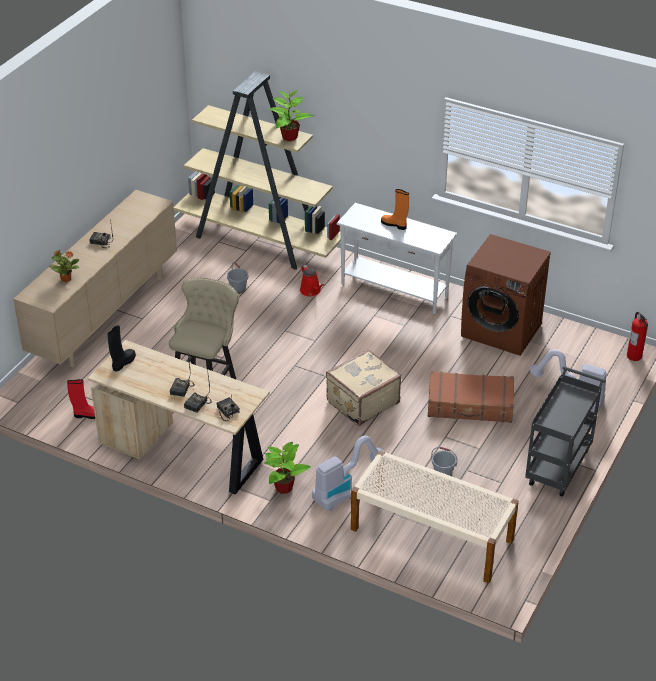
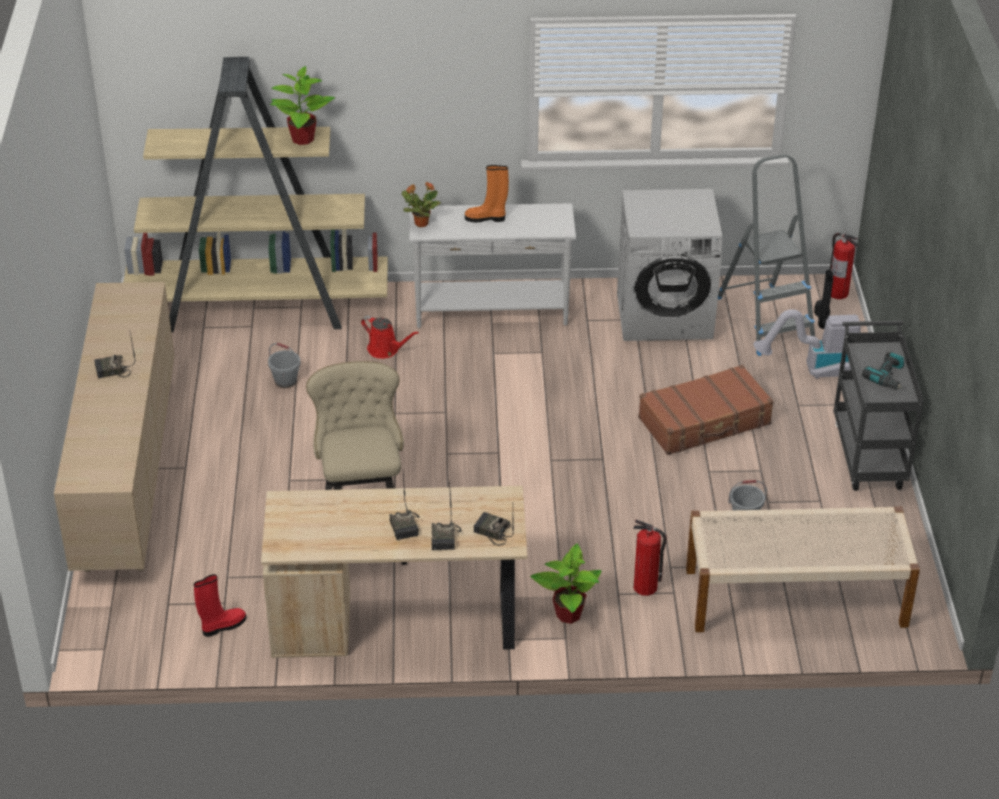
camera: 30 degrees left, 0 degrees up
(65, 278) = (107, 438): potted plant -> potted plant (421, 223)
(123, 363) = (293, 522): black boot -> black boot (822, 318)
(344, 490) = (646, 587): vacuum cleaner -> fire extinguisher
(361, 402) = (571, 467): beige suitcase -> none
(501, 332) = (664, 318): brown washing machine -> white washing machine
(568, 356) = (766, 320): none -> grey step ladder
(569, 413) = (888, 377): none -> power drill

